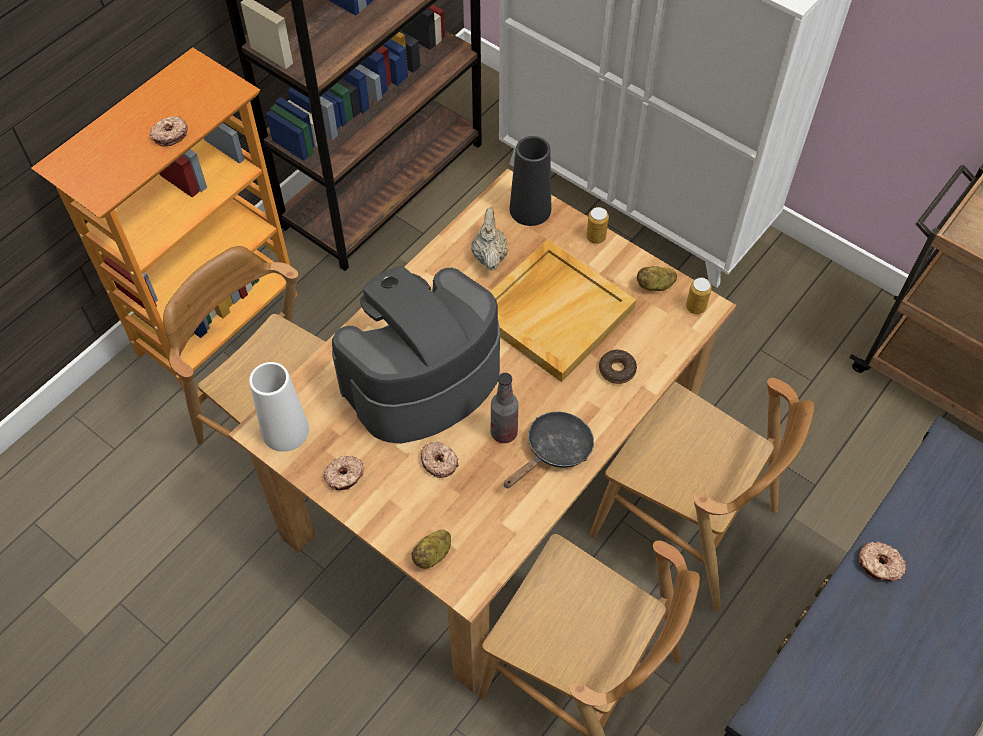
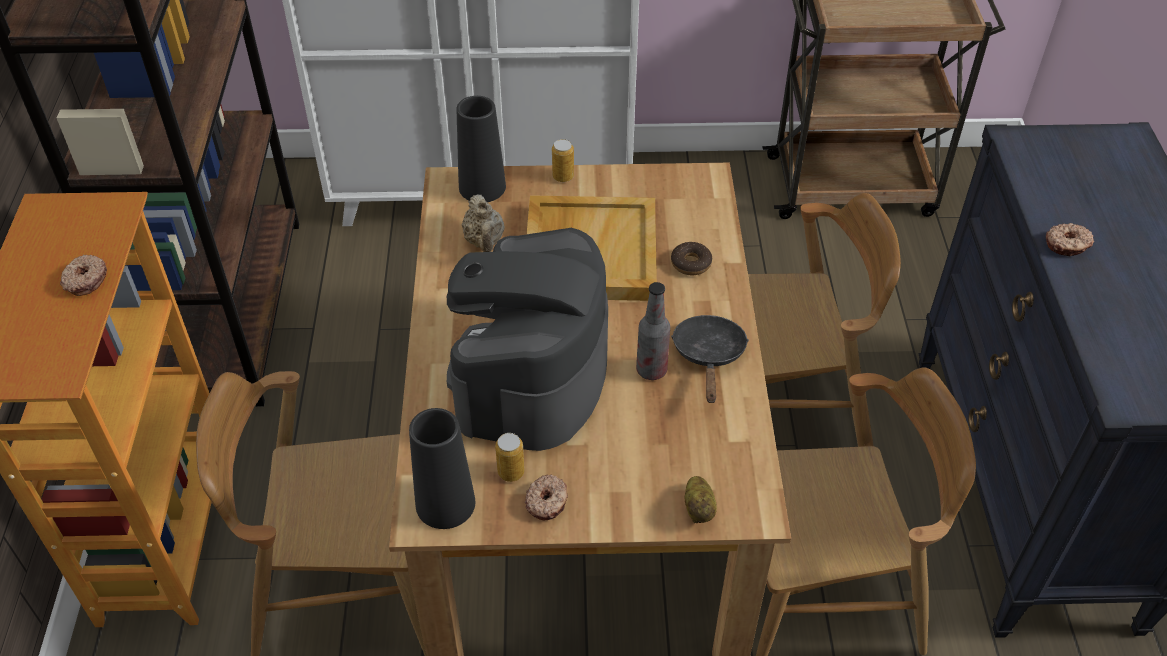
camera: 40 degrees left, 10 degrees down
(285, 430) = (445, 503): white vase -> black vase
(439, 462) = (621, 431): donut -> none
(489, 255) = (484, 242): beige teapot -> beige teapot turned 150 degrees counterclockwise
(655, 285) = (652, 184): potato -> none
(695, 307) = (700, 181): can -> can (511, 472)

